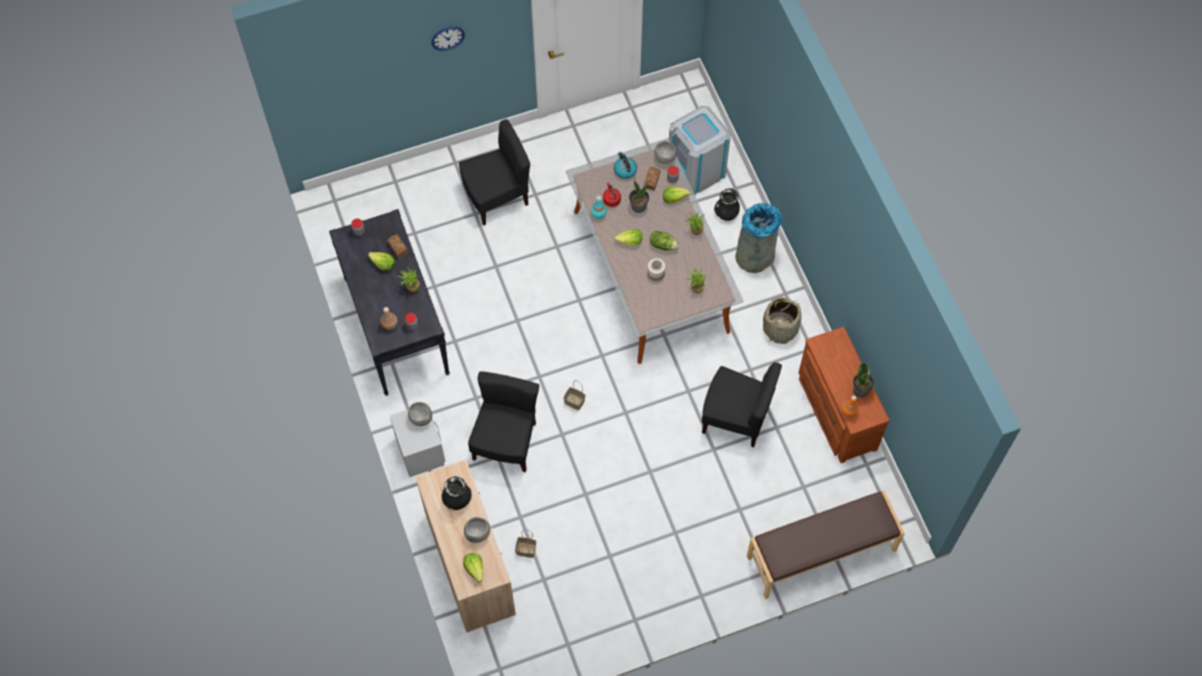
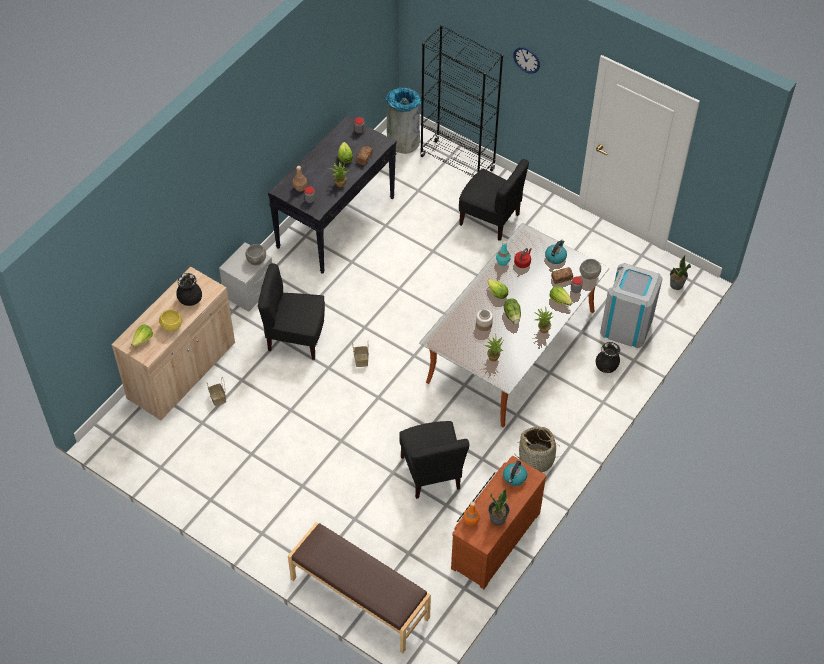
camera: 55 degrees right, 10 degrees down
(408, 180) = (457, 163): none -> black bookcase
(477, 534) = (171, 326): grey bowl -> yellow bowl
(506, 441) = (295, 337): black chair -> black chair turned 150 degrees counterclockwise
(638, 206) = (532, 282): potted plant -> potted plant (676, 285)
(755, 256) = (586, 407): grey trash can -> grey trash can (403, 142)
(829, 352) = (514, 477): none -> kettle

